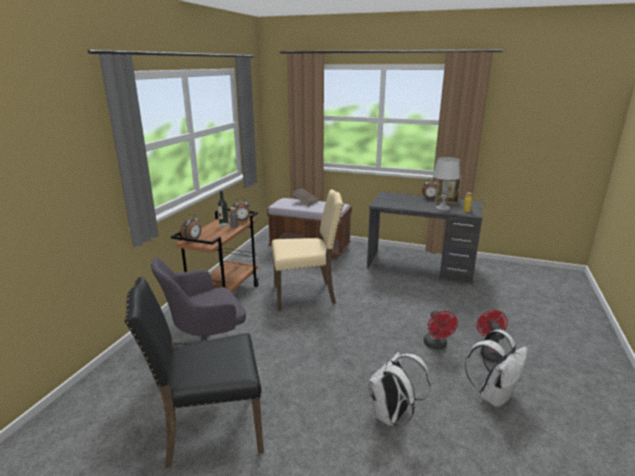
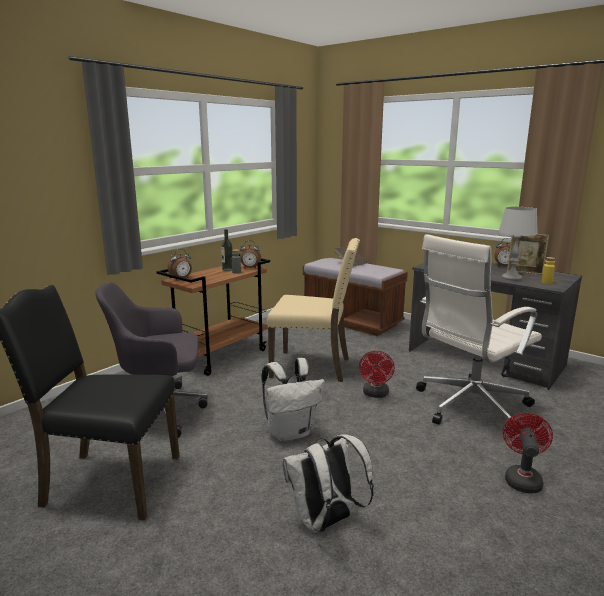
camera: 20 degrees right, 5 degrees down
(431, 307) = (469, 407): none -> white office chair
(436, 345) = (446, 453): red fan -> red fan (375, 394)
(493, 395) = (491, 534): white backpack -> white backpack (291, 432)

